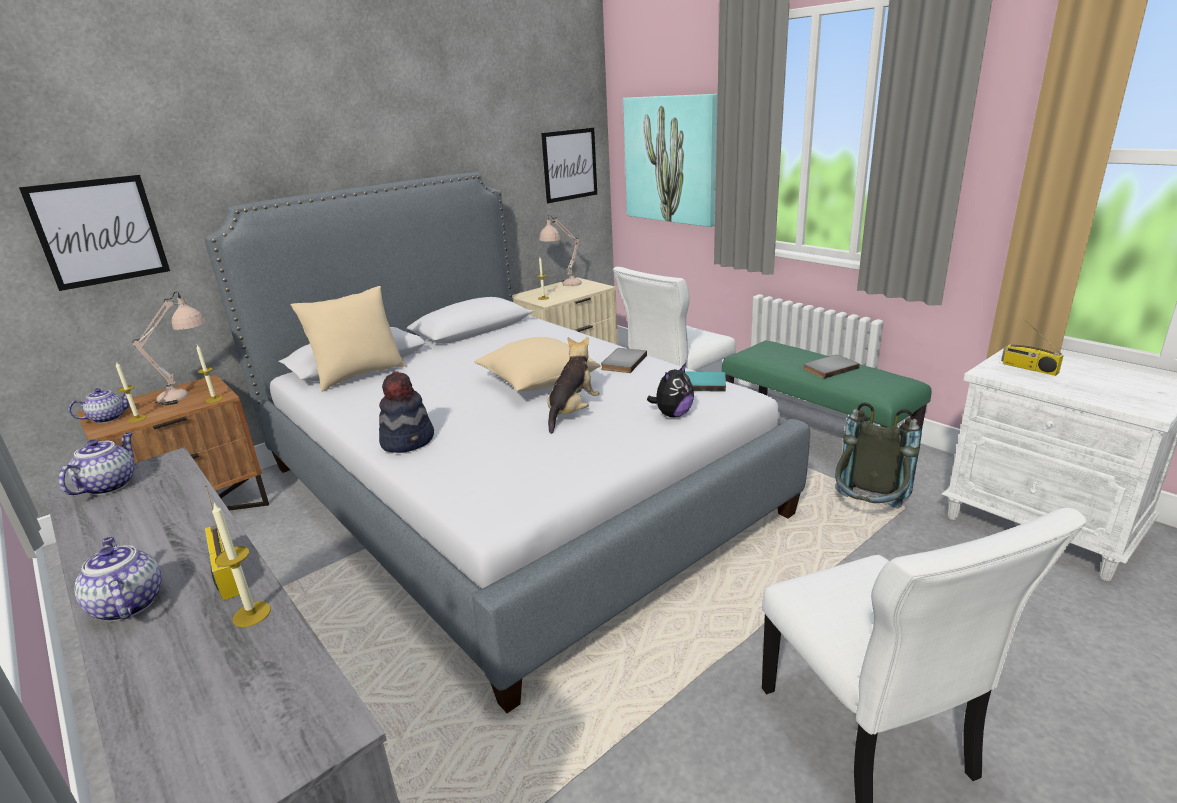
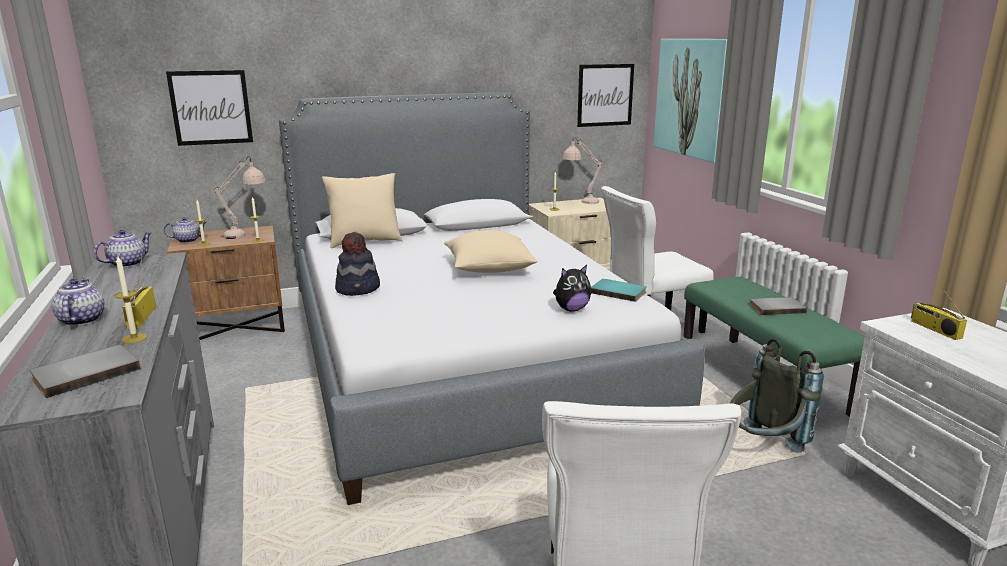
camera: 20 degrees right, 5 degrees down
(572, 412) = (494, 293): plush toy -> none
(622, 362) = (571, 266): grey book -> grey book (85, 373)

